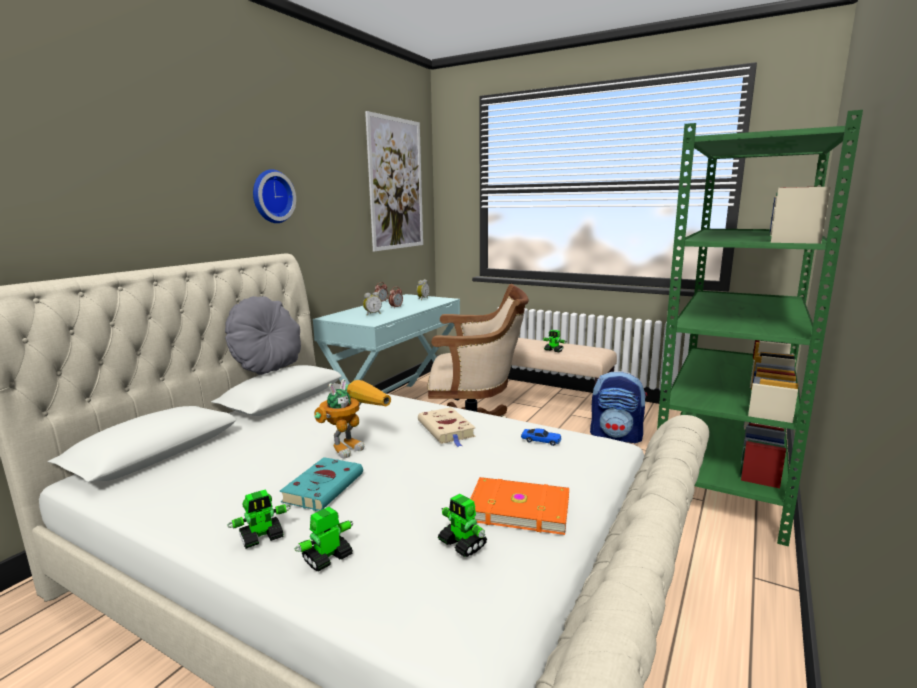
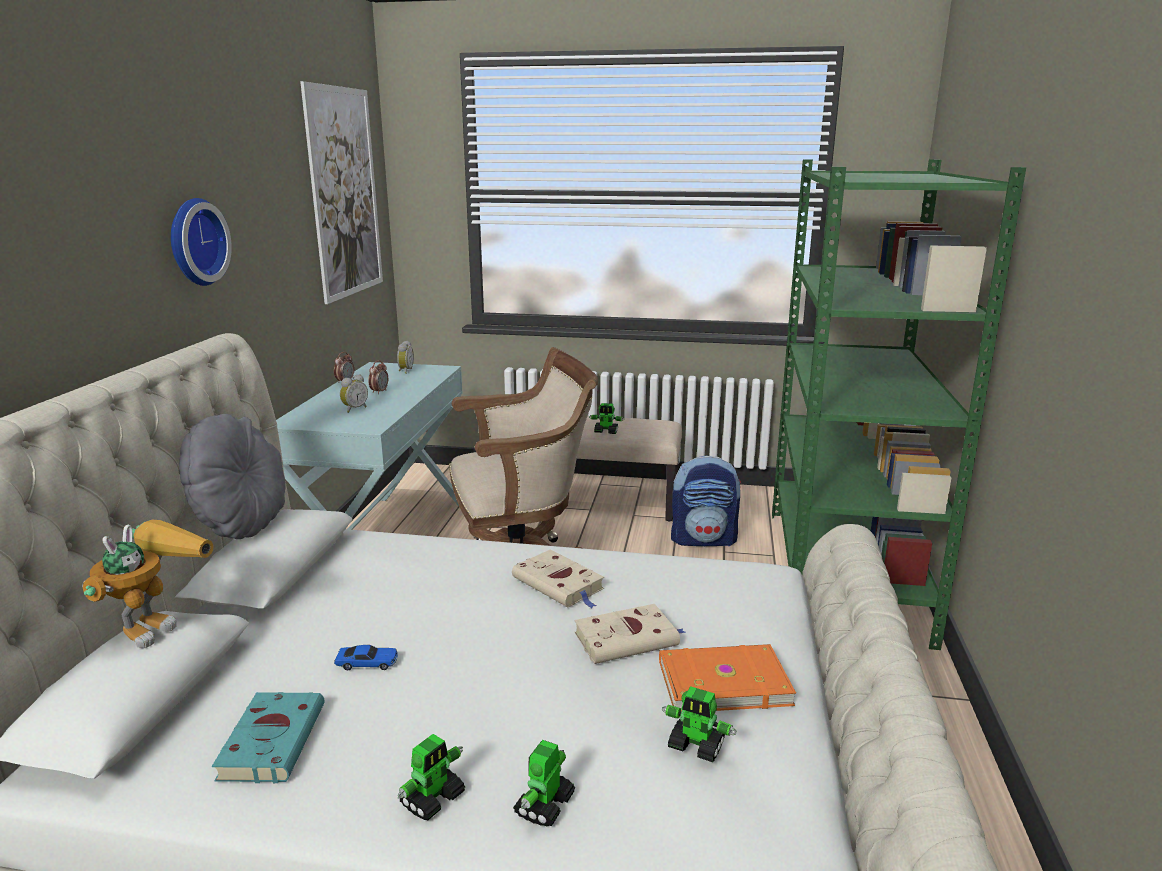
camera: 20 degrees left, 5 degrees up
(324, 487) = (460, 704): turquoise book -> turquoise book (273, 740)
(353, 445) = (449, 631): toy robot -> toy robot (157, 622)
(469, 469) = (628, 639): none -> beige book
(541, 441) = (687, 581): toy car -> toy car (367, 663)

